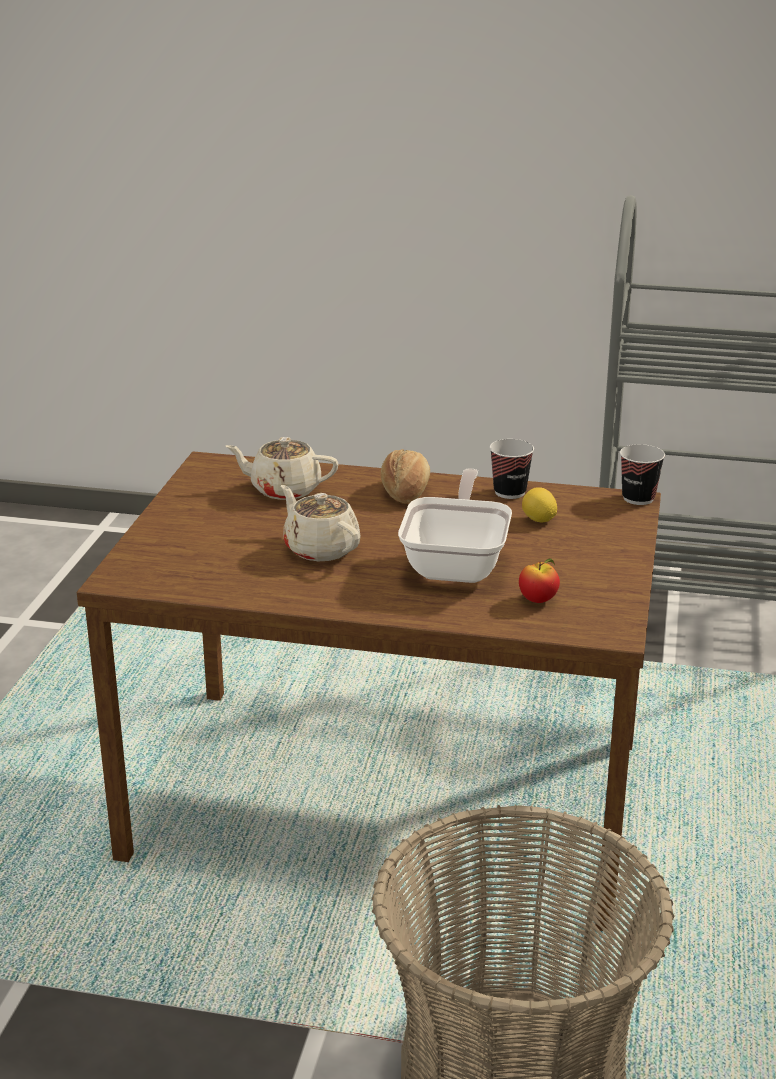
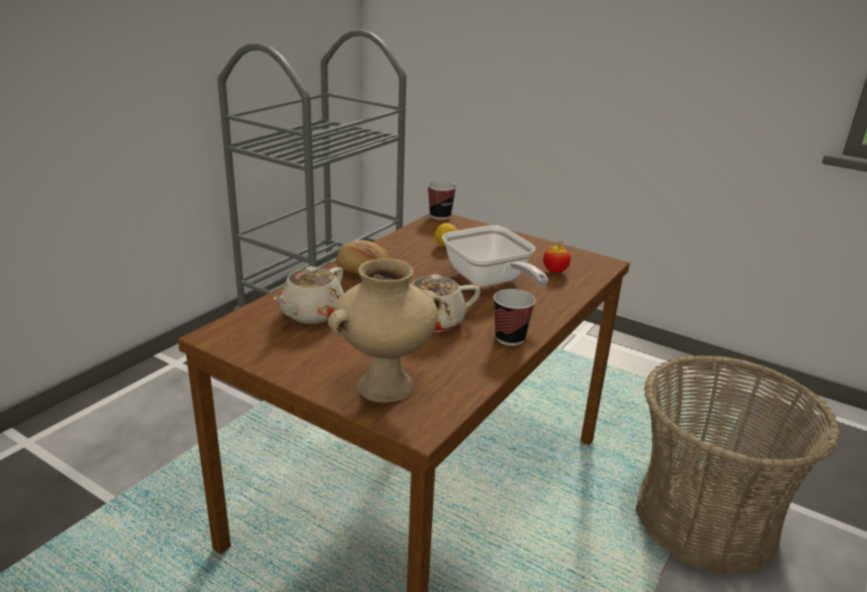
camera: 70 degrees left, 0 degrees up
(175, 551) = (386, 385): none -> beige vase
(458, 563) = (489, 281): frying pan -> frying pan turned 150 degrees counterclockwise
(509, 492) = (398, 243): cup -> cup (510, 338)

